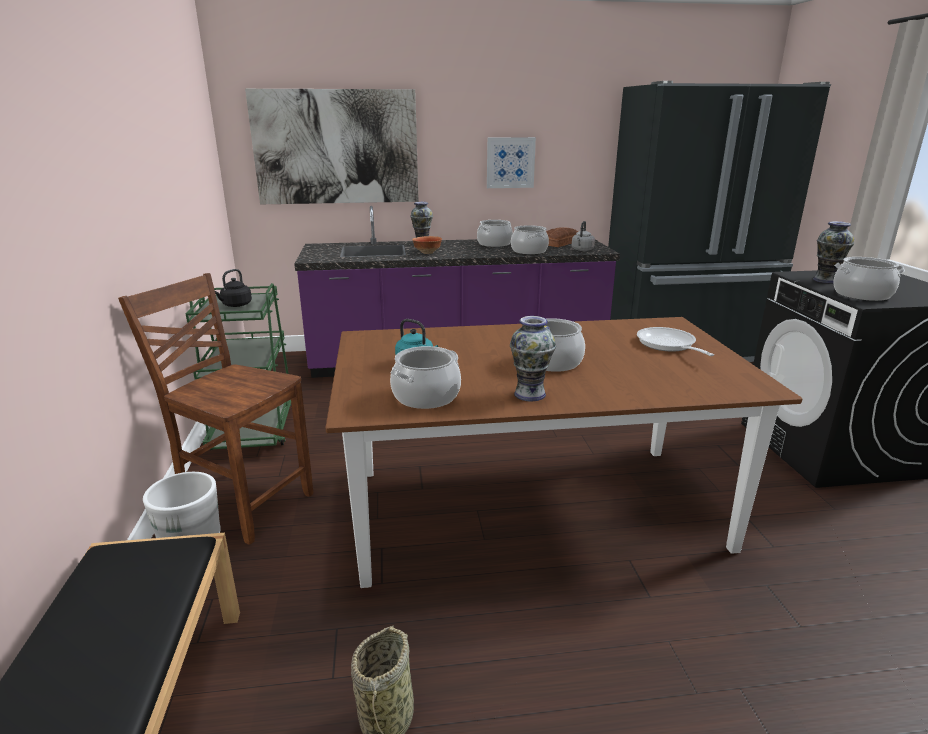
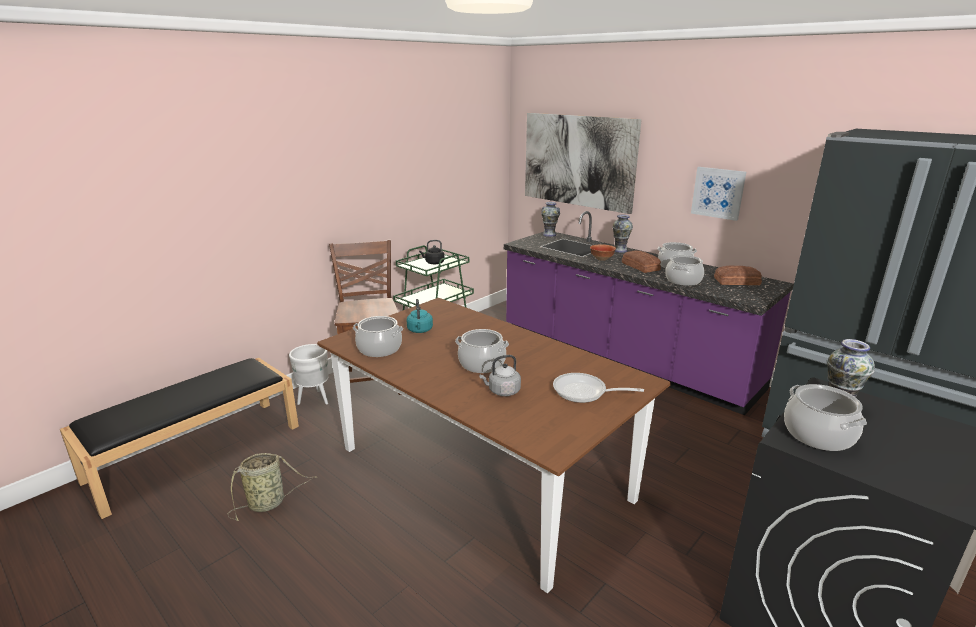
camera: 50 degrees right, 0 degrees up
(472, 250) = (640, 266): none -> bread
(529, 394) = (420, 373): vase -> vase (549, 235)
(582, 250) = (735, 294): grey kettle -> grey kettle (502, 391)
(668, 345) = (584, 392): frying pan -> frying pan turned 105 degrees counterclockwise

